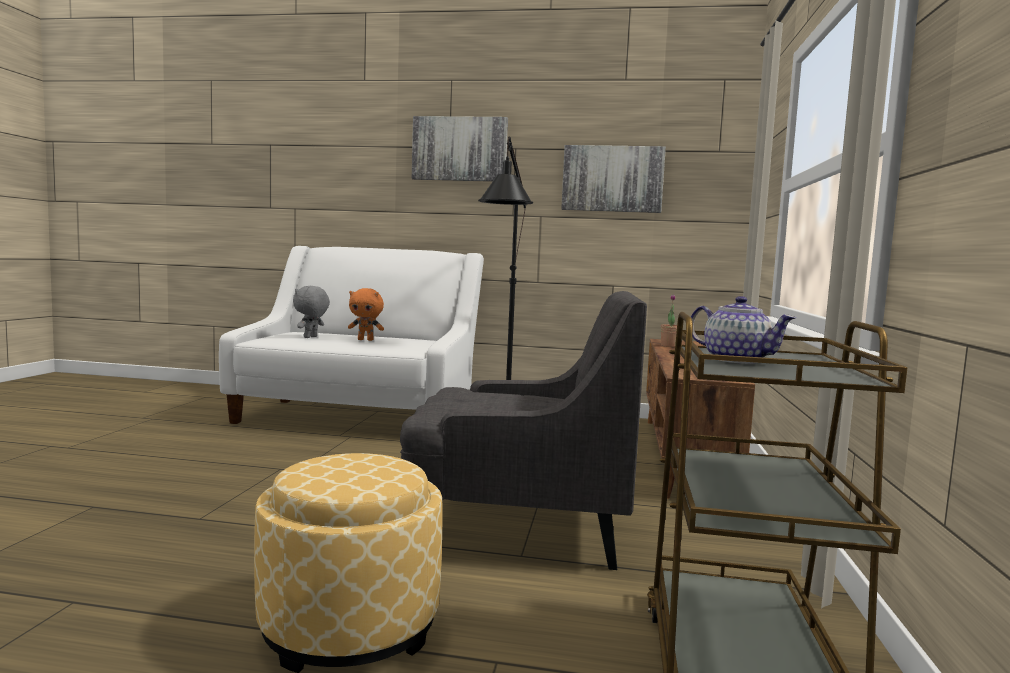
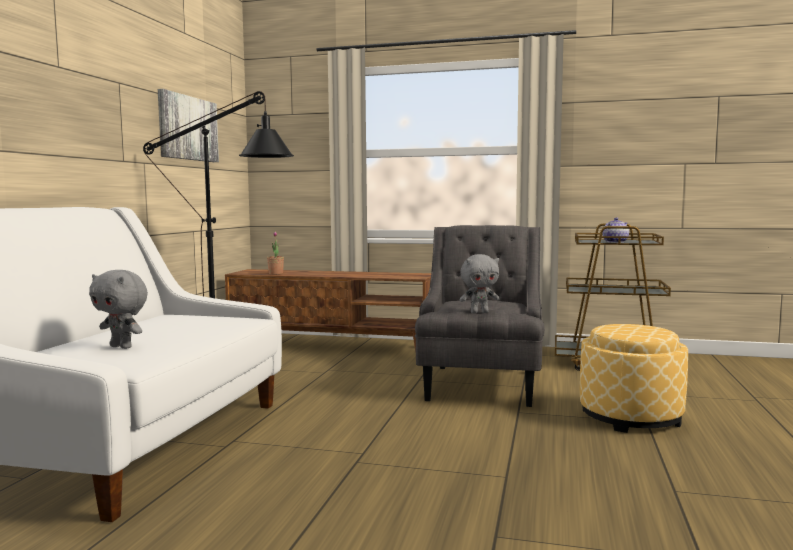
camera: 85 degrees left, 0 degrees up
(366, 340) = (163, 330): orange plush toy -> none
(448, 399) = (479, 312): none -> grey plush toy
(459, 149) = (73, 72): picture -> none

